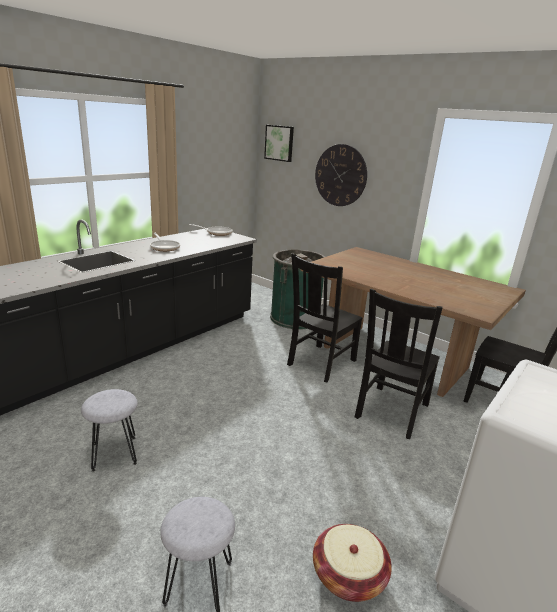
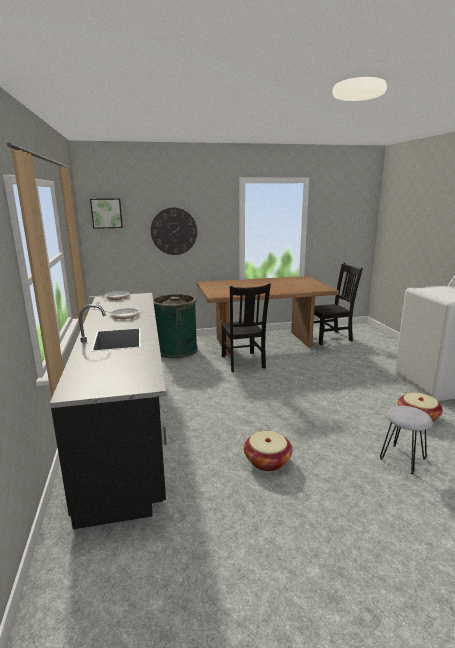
camera: 50 degrees left, 5 degrees down
(114, 454) = (267, 461): grey stool -> basket
(391, 412) = (311, 363): black chair -> none

